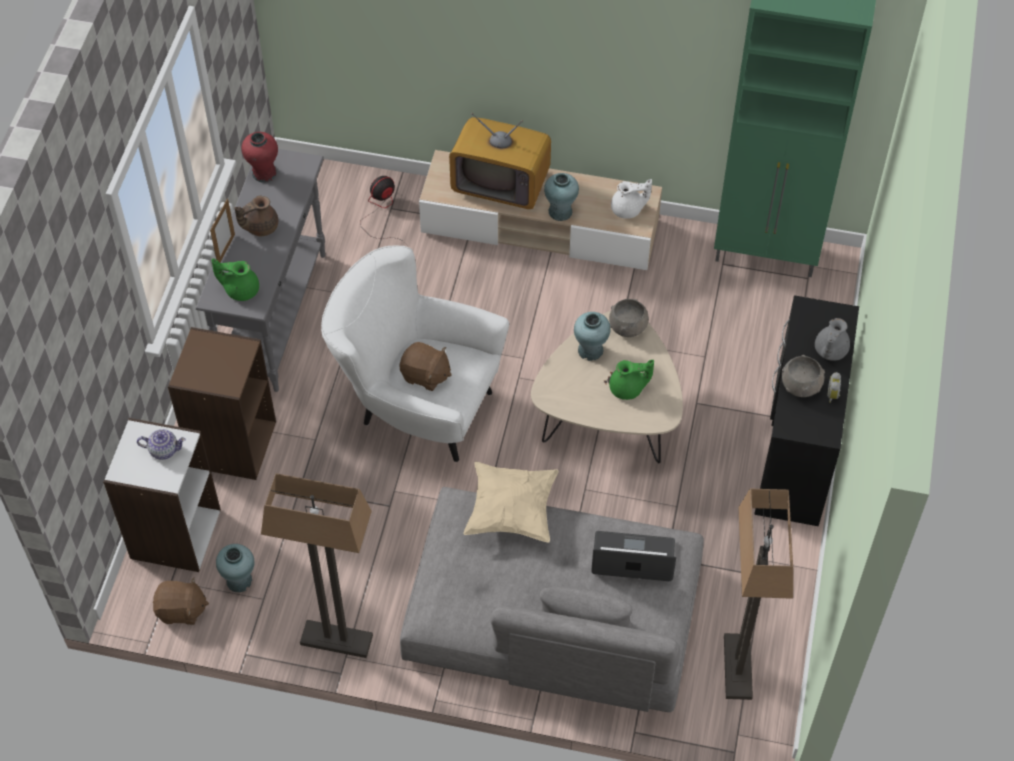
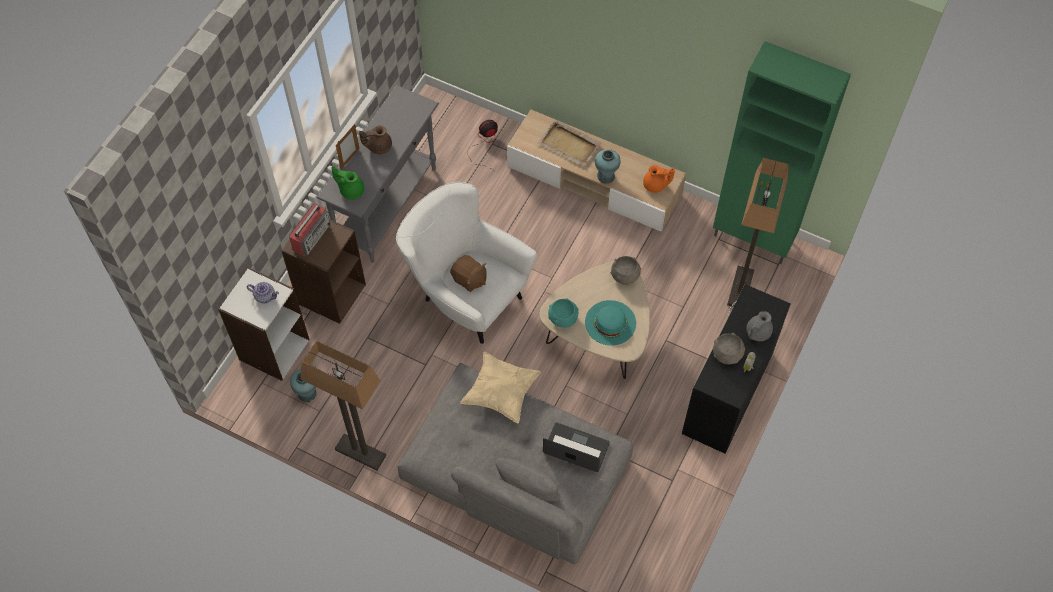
camera: 15 degrees right, 5 degrees up
(181, 610) = (262, 405): brown plush toy -> none
(205, 359) = (312, 236): none -> radio
(264, 173) = (393, 106): red vase -> none
(501, 183) = (570, 145): television -> beige tray
(564, 397) = (563, 318): none -> turquoise bowl
(590, 350) = (592, 287): turquoise vase -> none
(628, 209) = (655, 185): white teapot -> orange teapot
(628, 389) = (610, 322): green teapot -> turquoise hat
(738, 668) = (633, 544): floor lamp -> floor lamp (740, 288)

